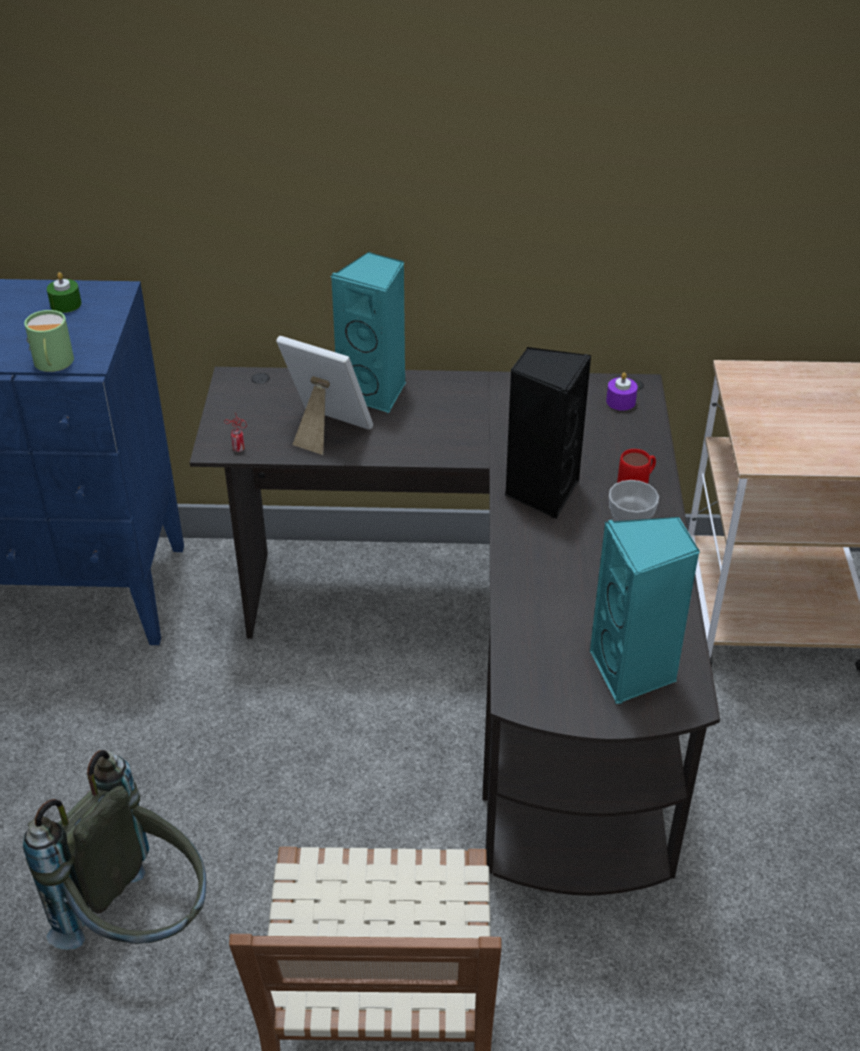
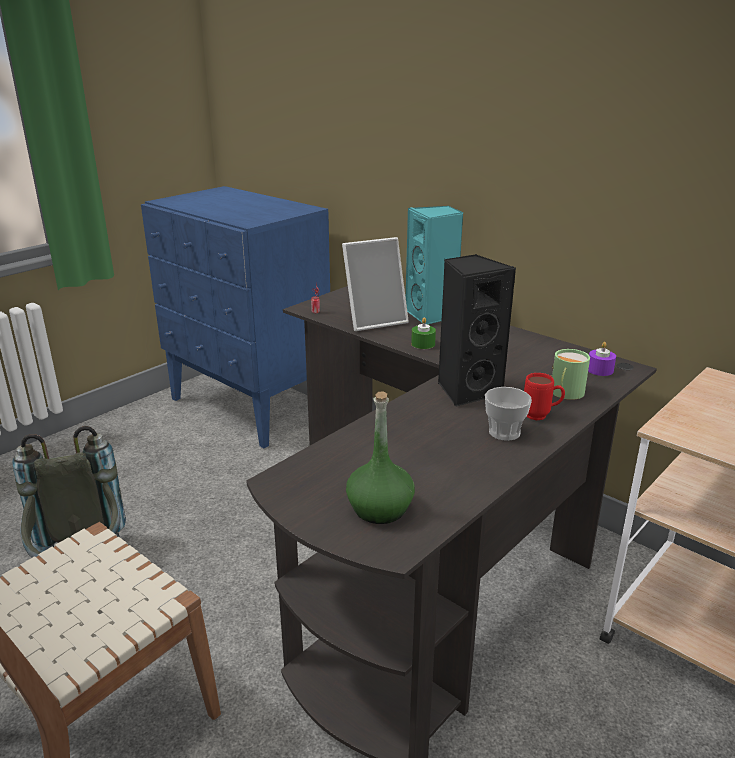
camera: 40 degrees right, 15 degrees down
(52, 363) = (231, 220): green mug -> green mug (565, 393)
(66, 304) = (277, 207): green candle -> green candle (423, 344)
(325, 431) = (374, 320): picture frame -> picture frame turned 90 degrees clockwise
(634, 671) = (380, 509): turquoise speaker -> green bottle

